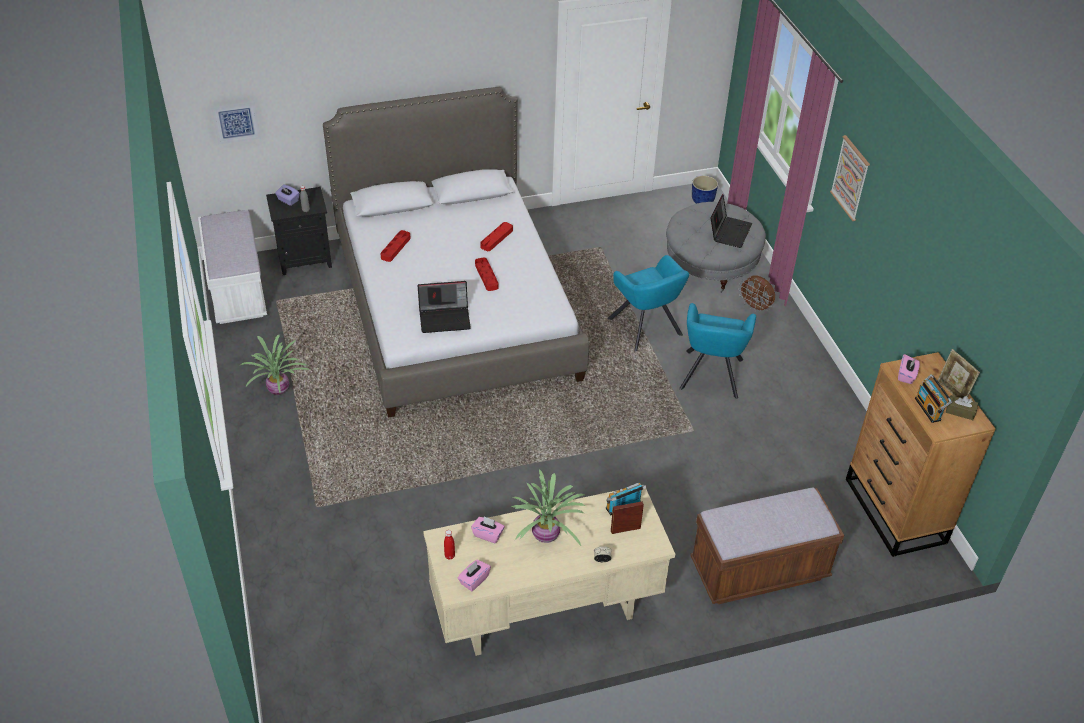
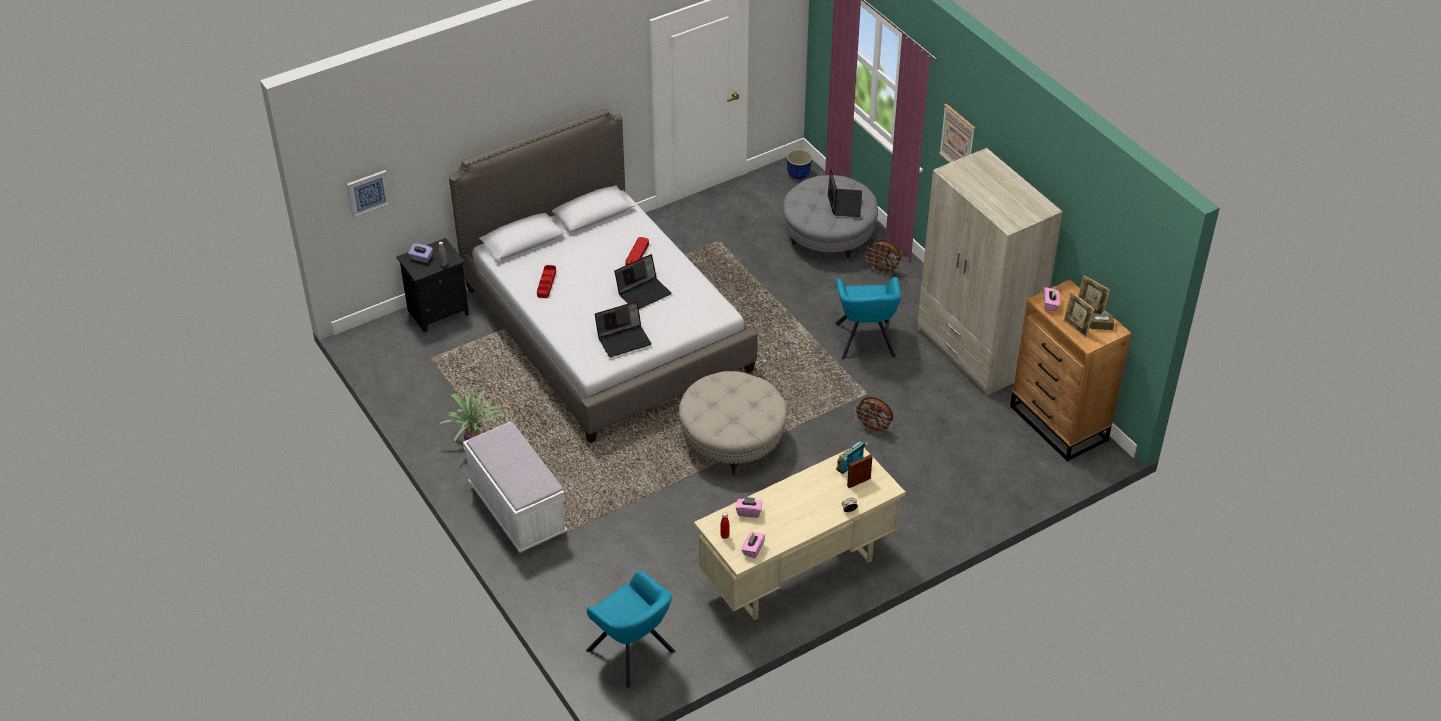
camera: 15 degrees left, 0 degrees up
(237, 291) = (387, 357): white bench -> white bench (517, 511)
(486, 276) = (643, 292): red tray -> laptop
(533, 448) = (732, 440): none -> beige ottoman
(546, 536) = (797, 503): potted plant -> none
(646, 328) = (791, 310): turquoise armchair -> turquoise armchair (633, 653)
(687, 469) = (873, 428): none -> brown fan
(759, 571) = (962, 498): brown bench -> none
(825, 411) = (975, 351): none -> beige wardrobe
(929, 409) = (1076, 328): radio -> picture frame

